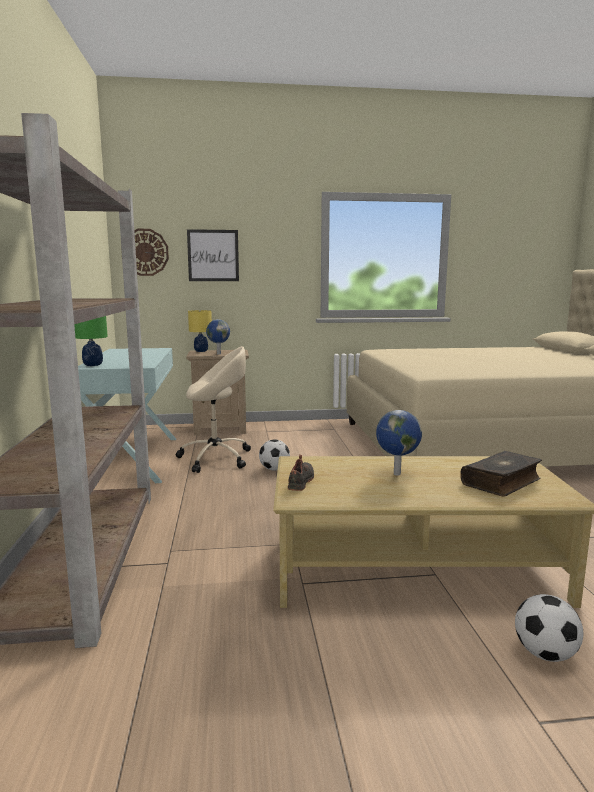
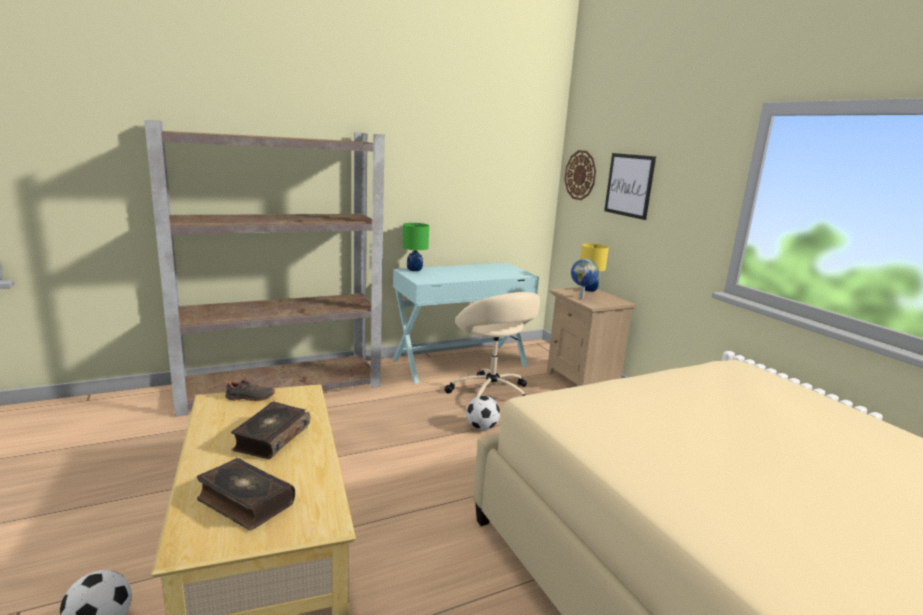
camera: 70 degrees right, 5 degrees up
(396, 474) = (271, 438): globe -> book

